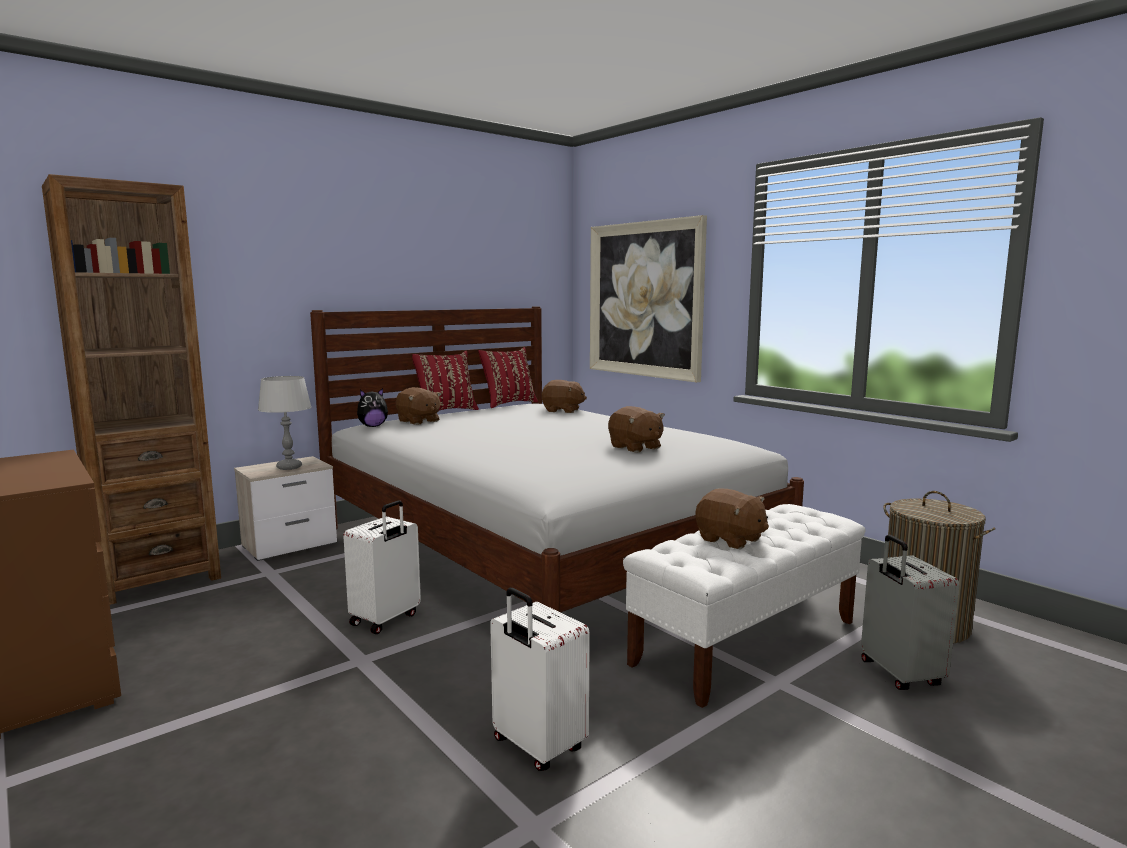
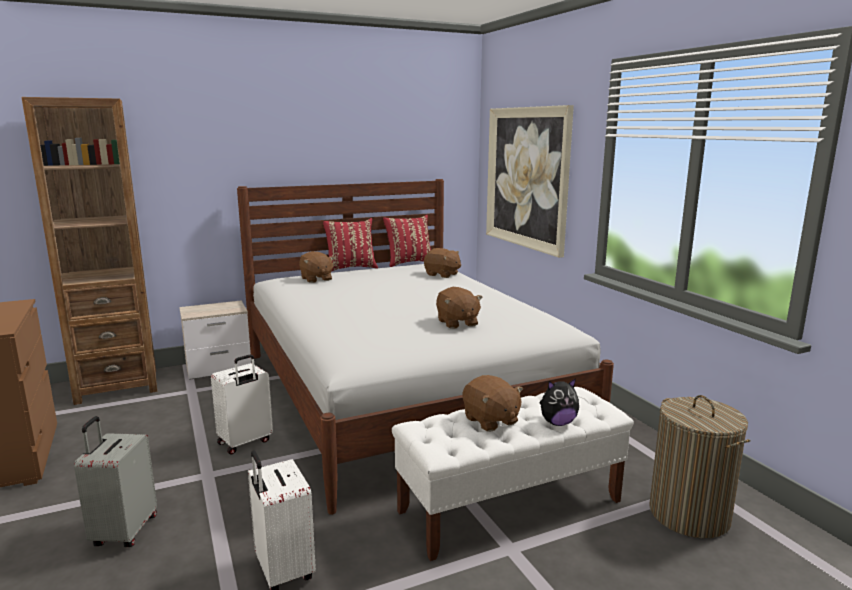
camera: 15 degrees right, 5 degrees up
(289, 467) = (216, 310): grey table lamp -> none
(372, 426) = (278, 282): plush toy -> plush toy (557, 423)
(899, 674) = (625, 560): grey suitcase -> grey suitcase (123, 532)

